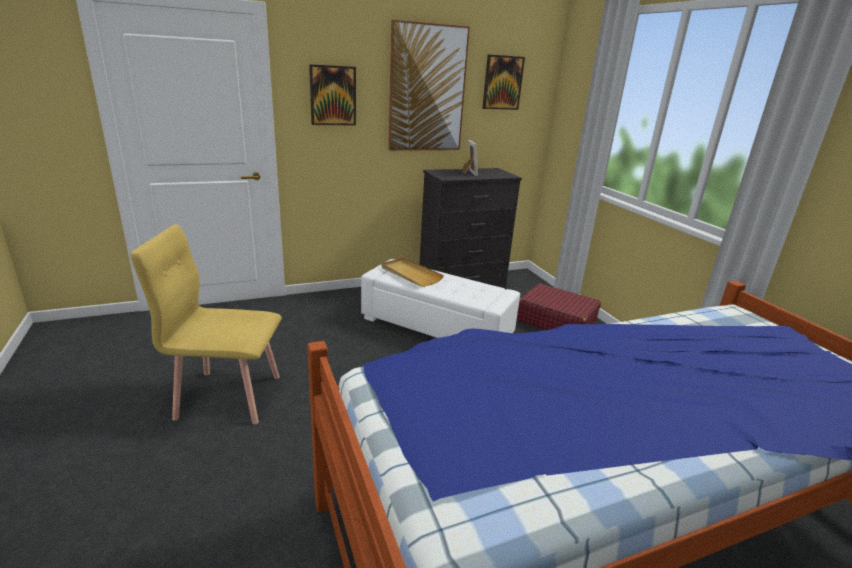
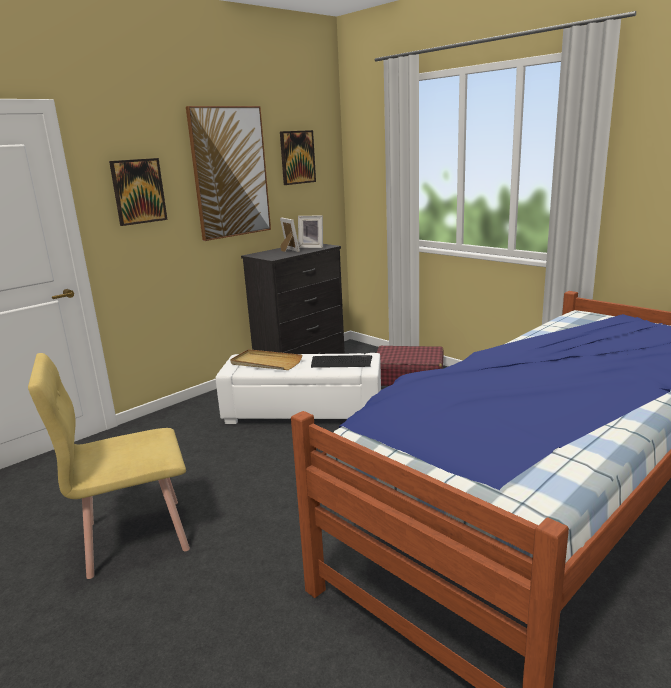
camera: 20 degrees left, 5 degrees down
(475, 292) = (341, 362): none -> keyboard
(494, 173) = (312, 247): none -> picture frame

